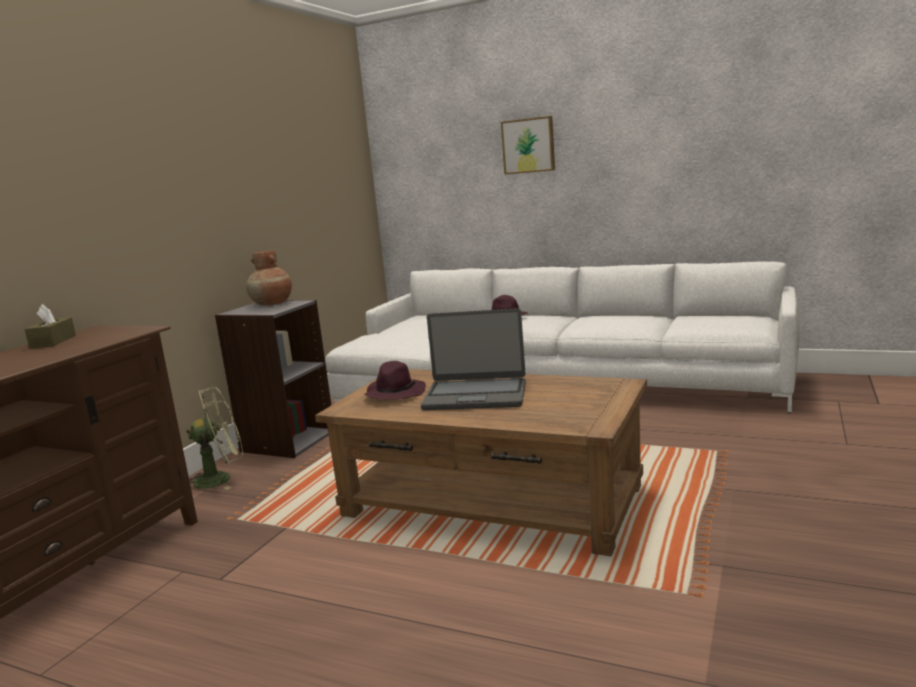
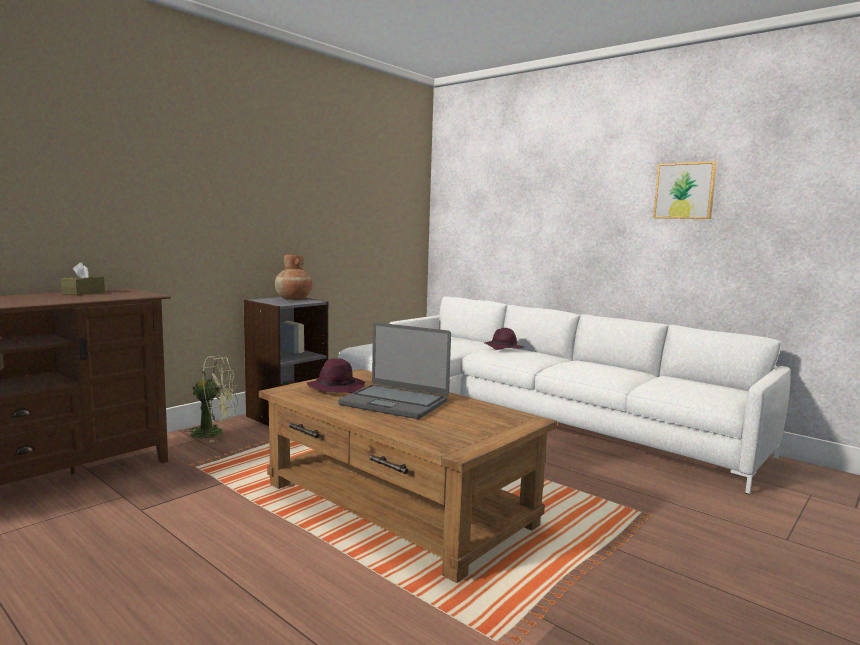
camera: 15 degrees right, 5 degrees down
(528, 145) = (556, 199): picture -> picture (685, 191)

